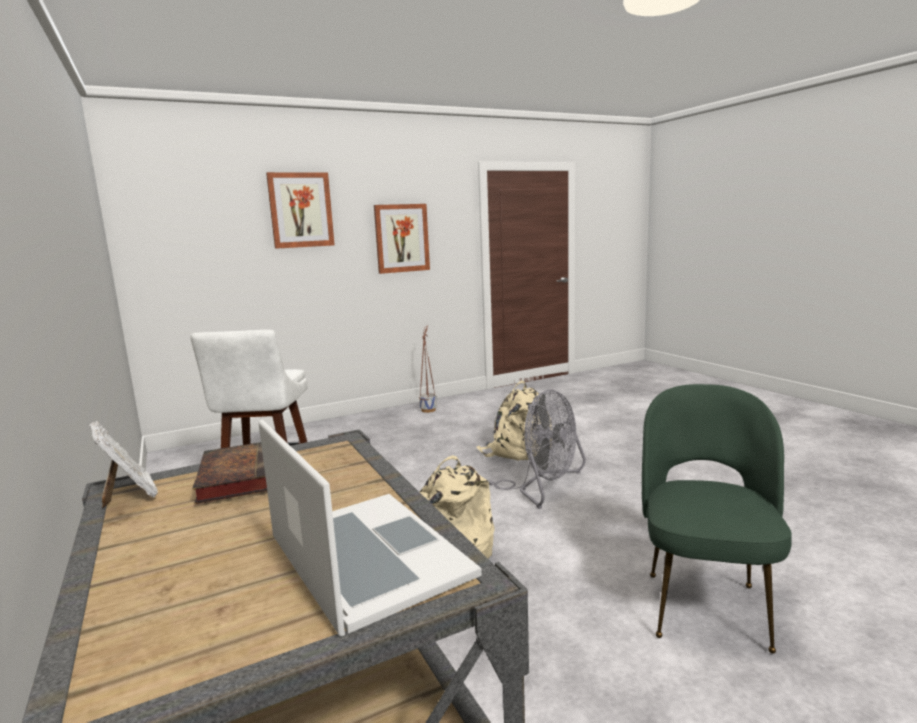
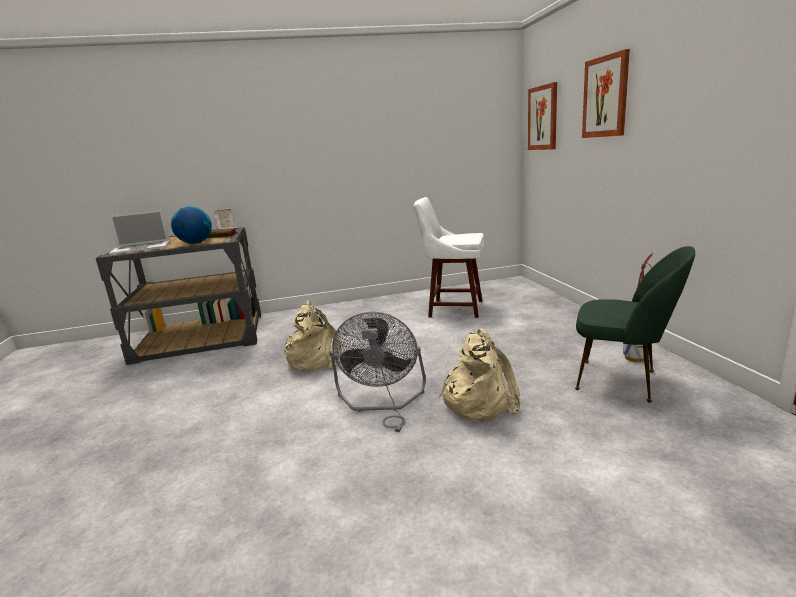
camera: 105 degrees right, 5 degrees up
(343, 474) = (195, 243): none -> globe
(402, 238) = (691, 126): picture -> picture (543, 118)
(541, 486) = (382, 403): grey fan -> grey fan turned 135 degrees clockwise
(705, 603) = (172, 438): green chair -> green chair (624, 382)

